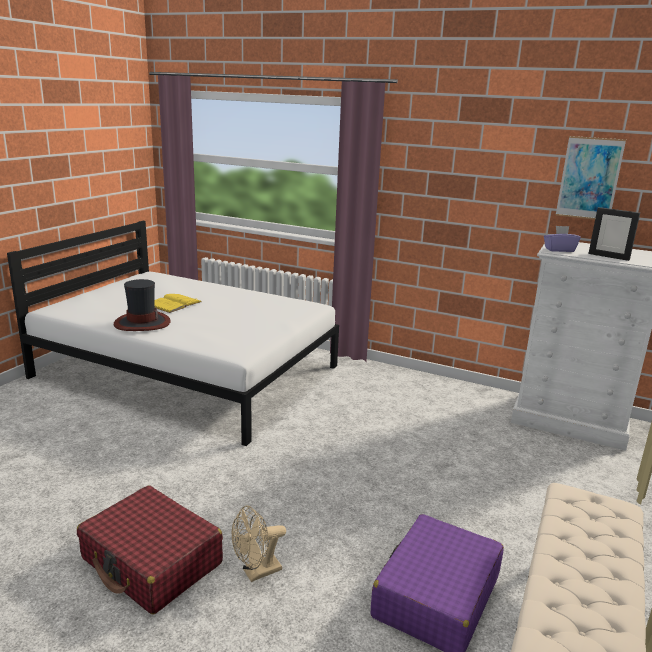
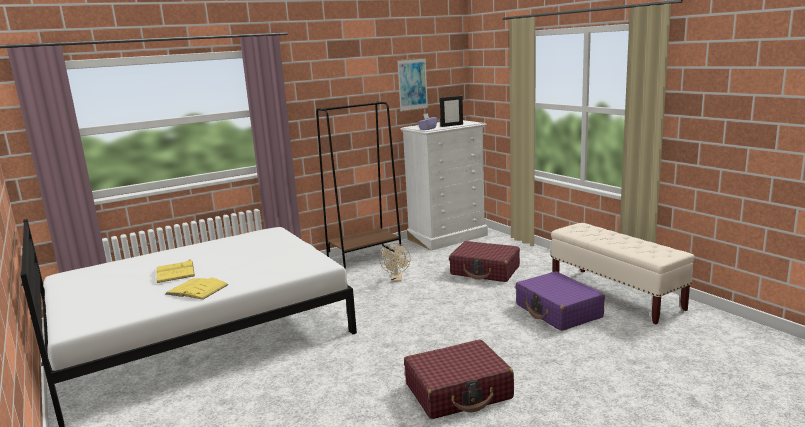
camera: 55 degrees left, 5 degrees down
(142, 323) = (197, 289): hat -> yellow book
(257, 572) = (500, 356): beige fan -> beige fan (396, 279)
(432, 387) = (364, 257): none -> clothes rack
(499, 485) = (485, 271): none -> red suitcase

